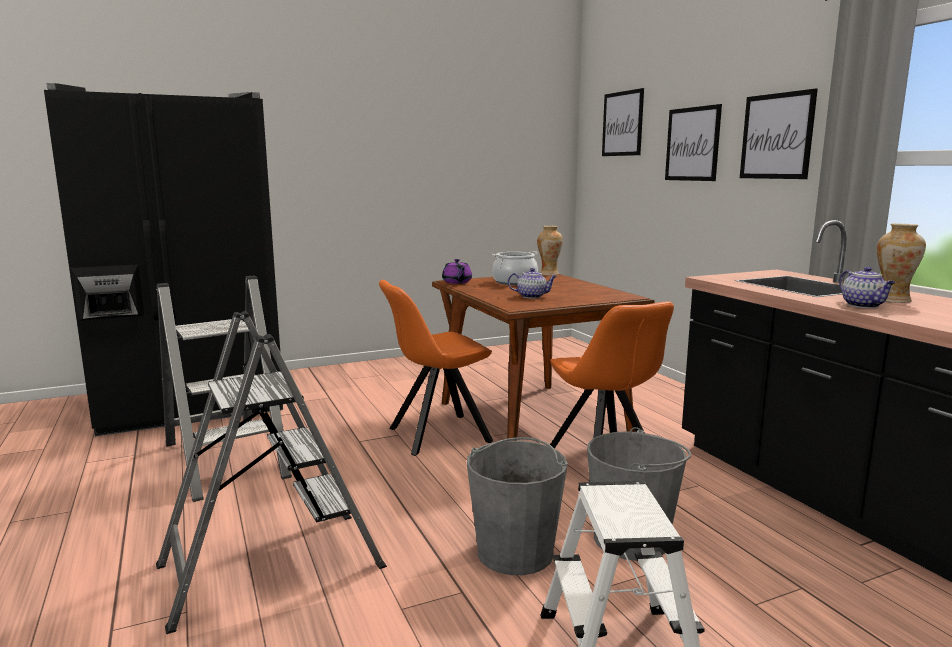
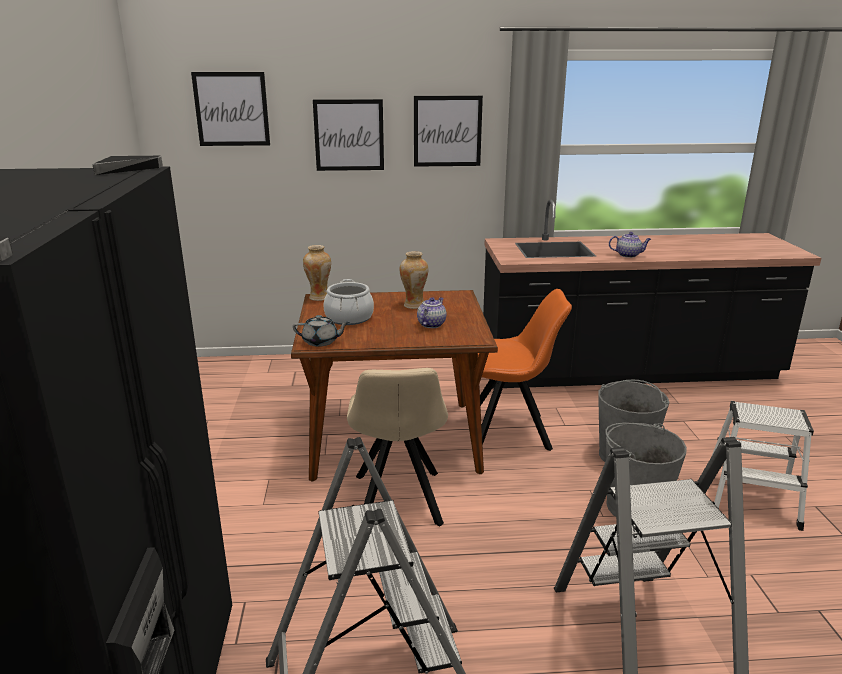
camera: 70 degrees left, 10 degrees up
(438, 435) = (398, 500): orange chair -> beige chair
(457, 282) = (321, 342): purple teapot -> grey teapot
(893, 300) = (615, 246): vase -> vase (414, 305)

